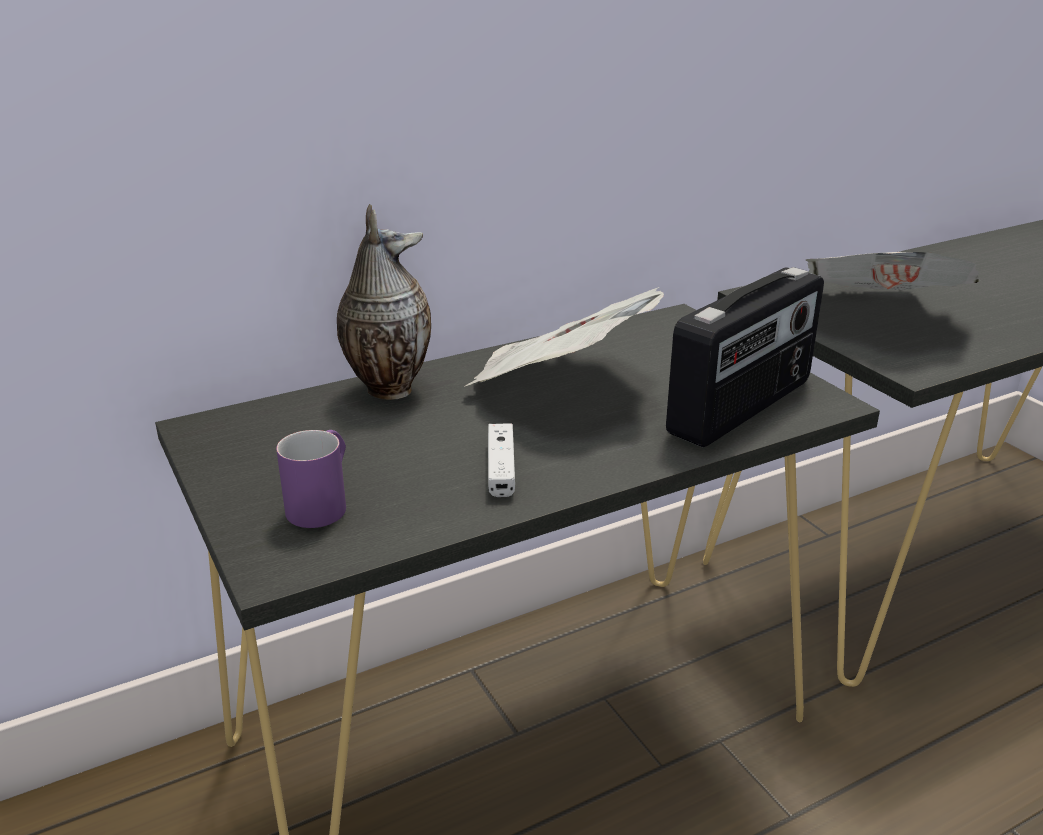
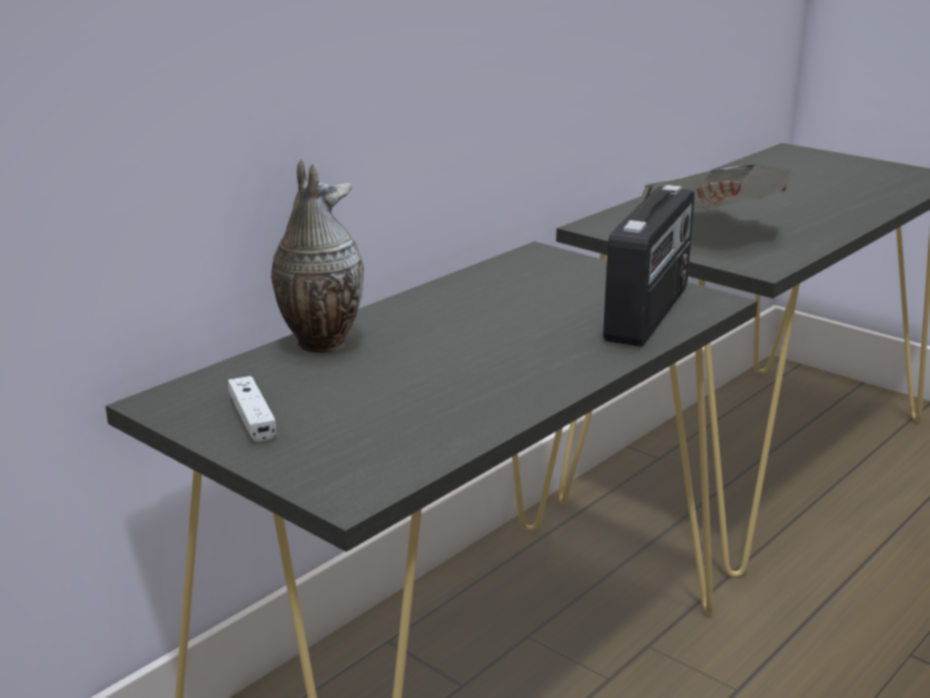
camera: 20 degrees left, 5 degrees down
(323, 502) = (344, 440): purple mug -> none
(501, 469) = (483, 389): white game controller -> white game controller (252, 419)
(559, 385) = (478, 319): newspaper -> none

